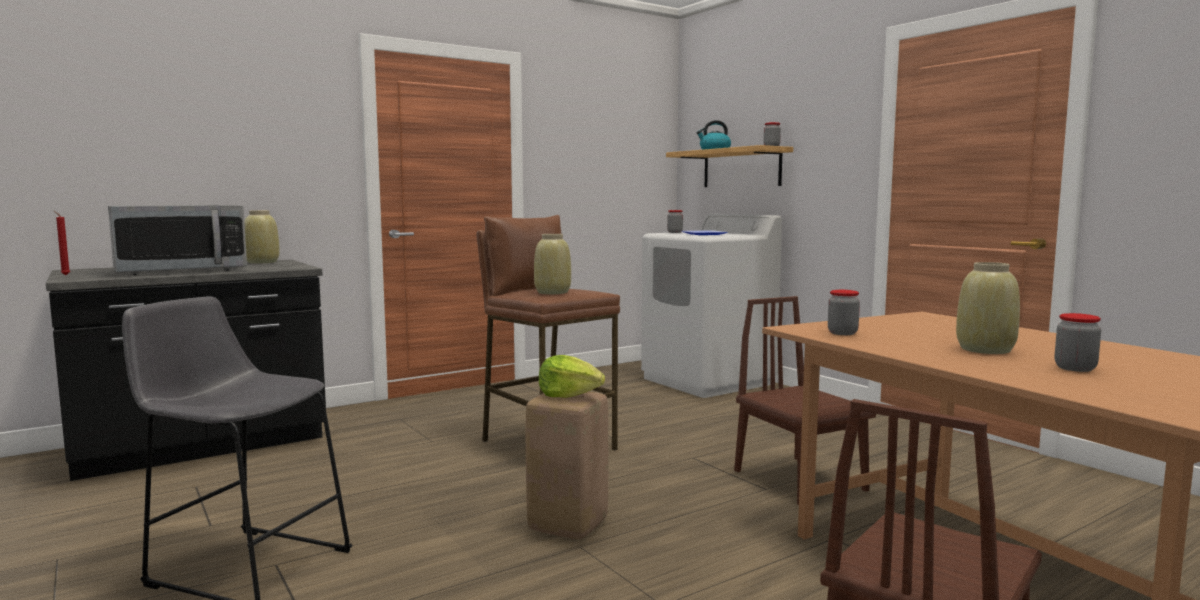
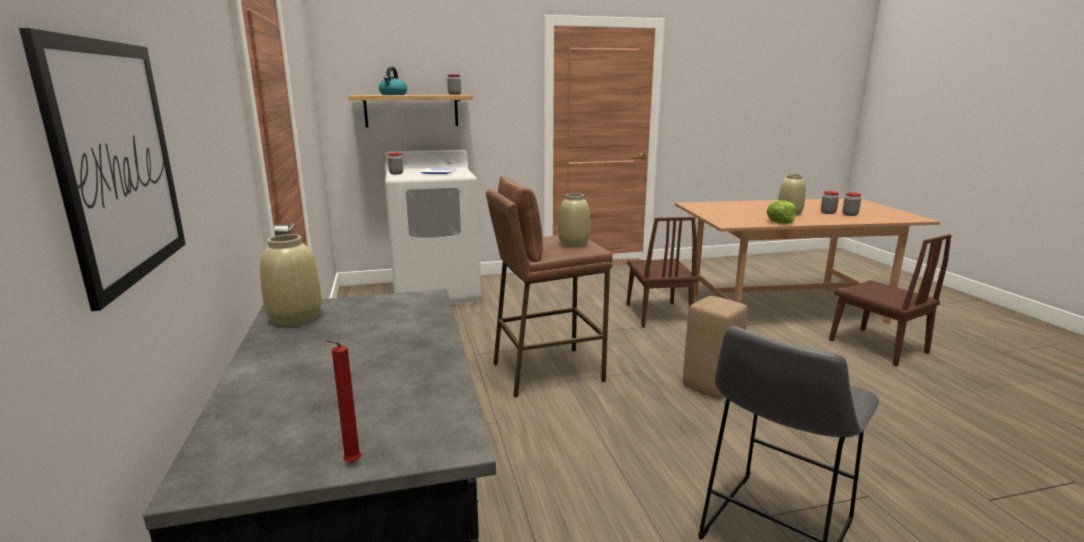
camera: 70 degrees left, 10 degrees up
(118, 147) = (118, 162): none -> picture
(181, 270) = (382, 363): microwave -> none
(569, 395) = (721, 302): lettuce -> lettuce (781, 221)
(799, 480) = (658, 314): brown chair -> brown chair turned 90 degrees counterclockwise
(842, 333) = (744, 221): jar -> jar (850, 214)

